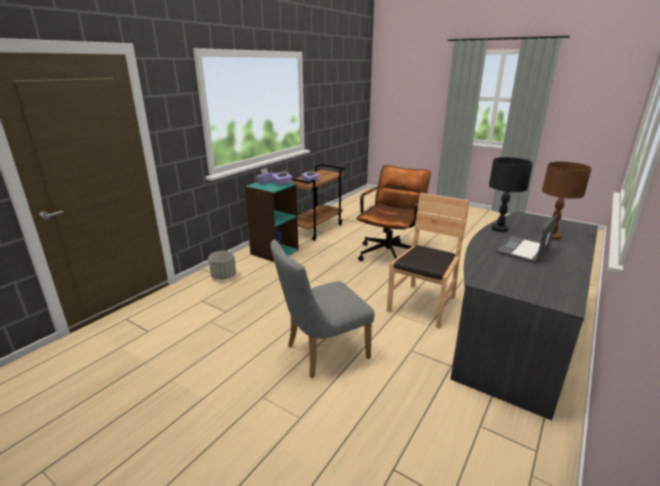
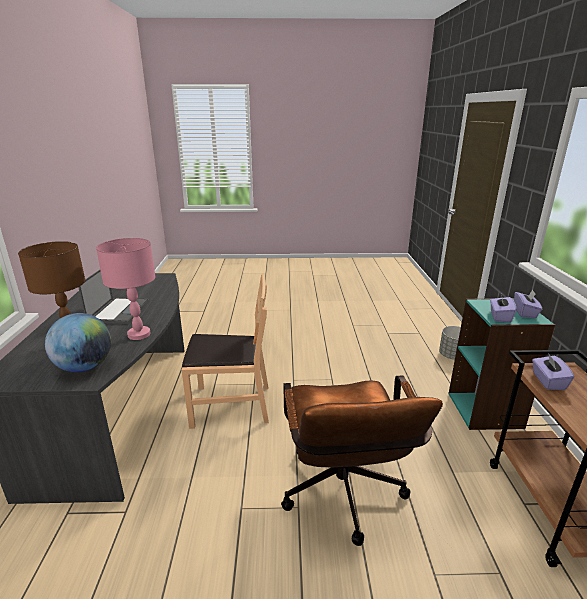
camera: 145 degrees right, 0 degrees up
(321, 353) = (283, 335): grey chair -> none
(423, 305) = (231, 405): brown chair -> brown chair turned 90 degrees counterclockwise
(500, 229) = (138, 334): black table lamp -> pink table lamp
(530, 220) = (85, 367): none -> globe

